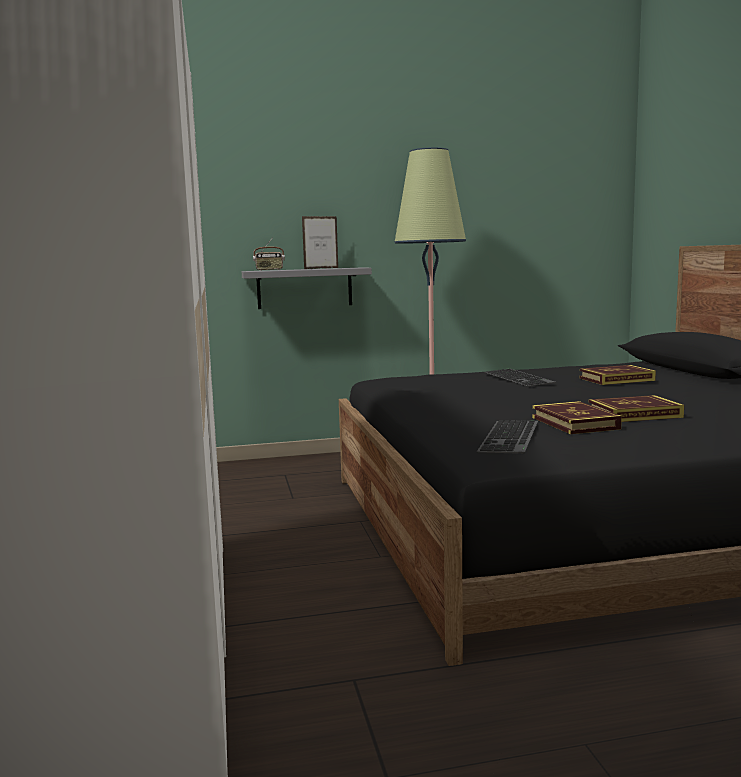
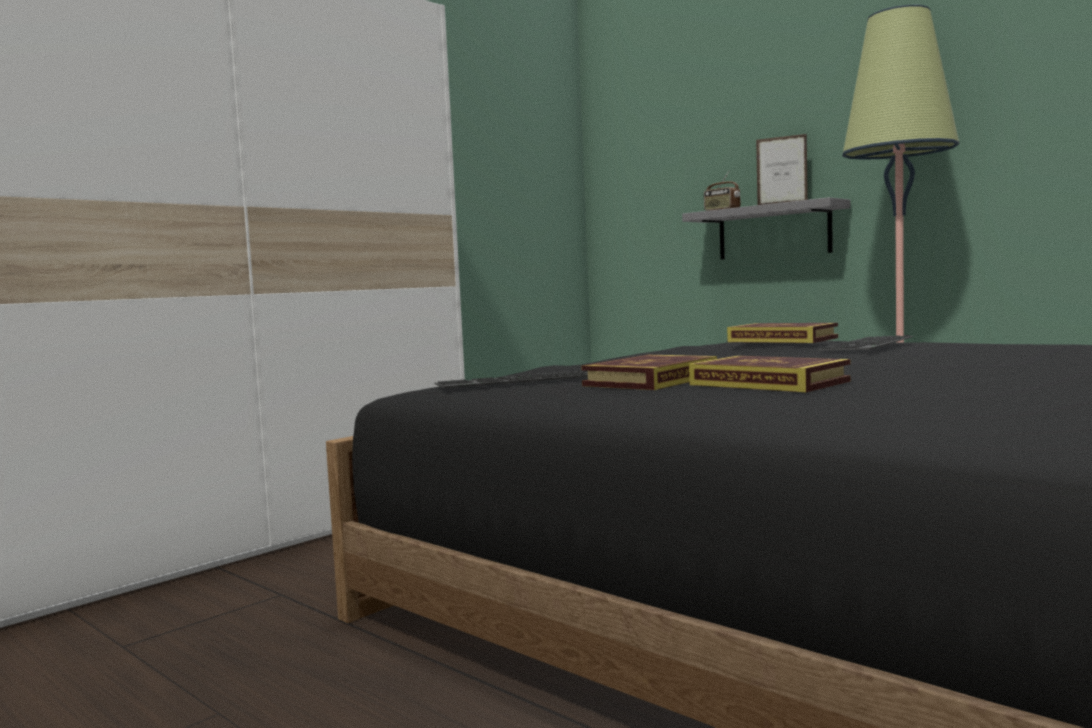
camera: 55 degrees right, 5 degrees down
(616, 379) = (1012, 355): book -> book (782, 340)

